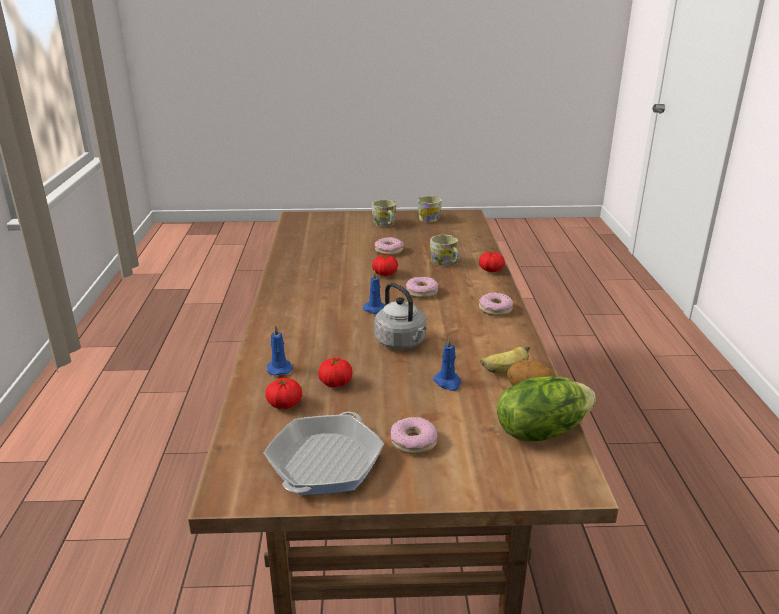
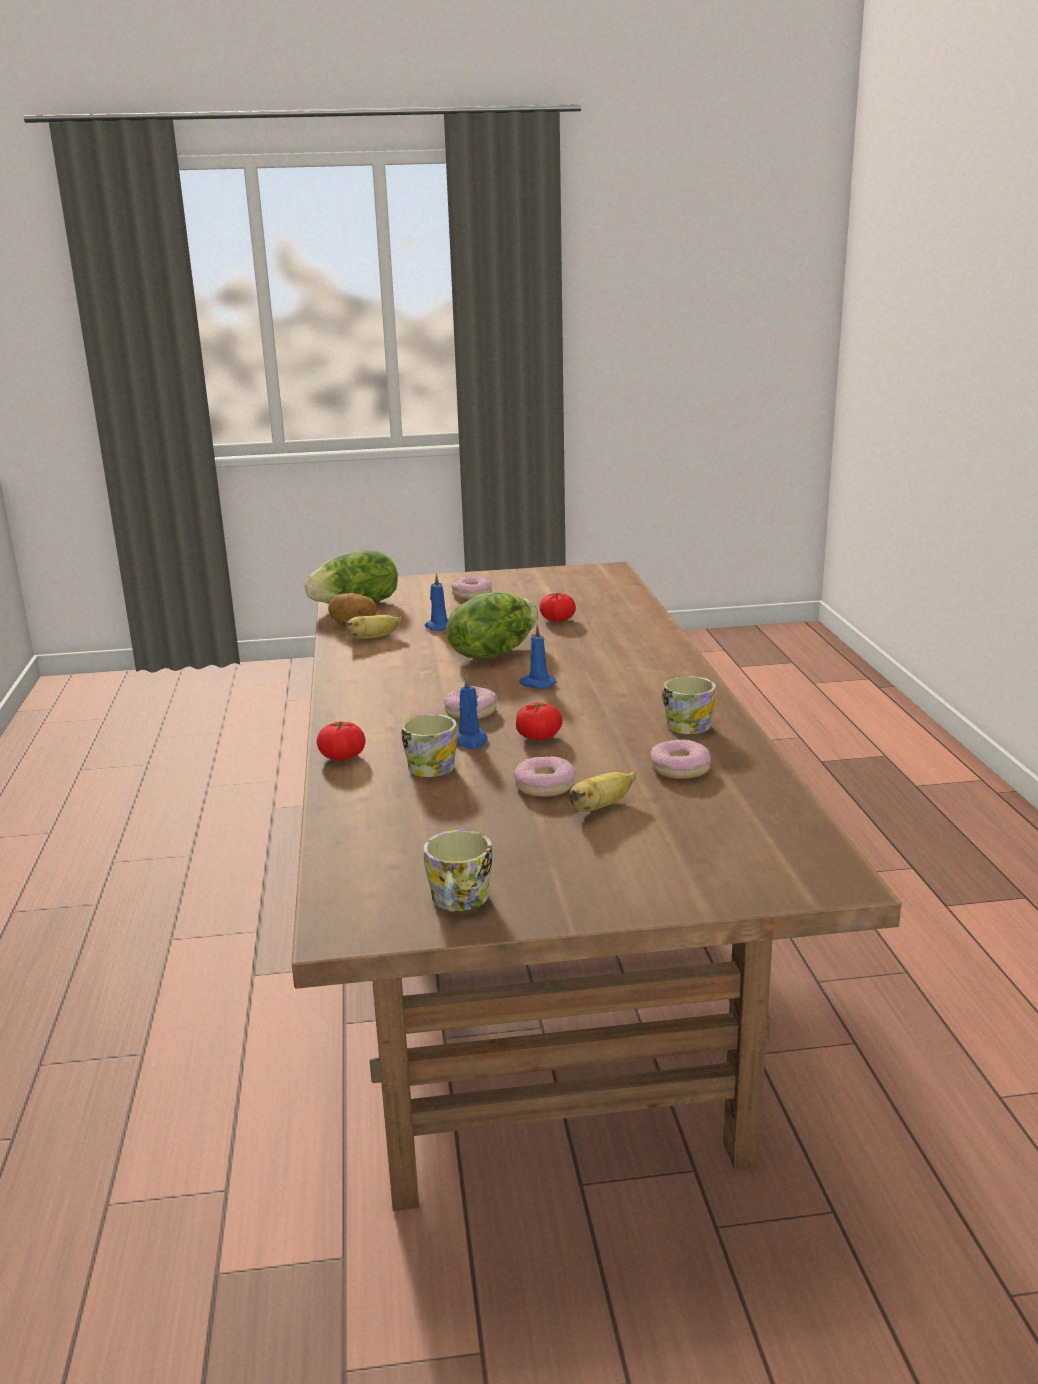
camera: 175 degrees right, 5 degrees down
(279, 368) = (626, 625): blue candle -> blue candle (470, 741)
(284, 404) = (600, 605): tomato -> none
(325, 462) = (543, 582): frying pan -> none
(367, 241) = (600, 807): none -> banana
(385, 224) = (576, 866): mug -> mug (683, 724)
(402, 343) = (492, 652): grey kettle -> lettuce
(495, 309) = (360, 695): donut -> donut (680, 768)

